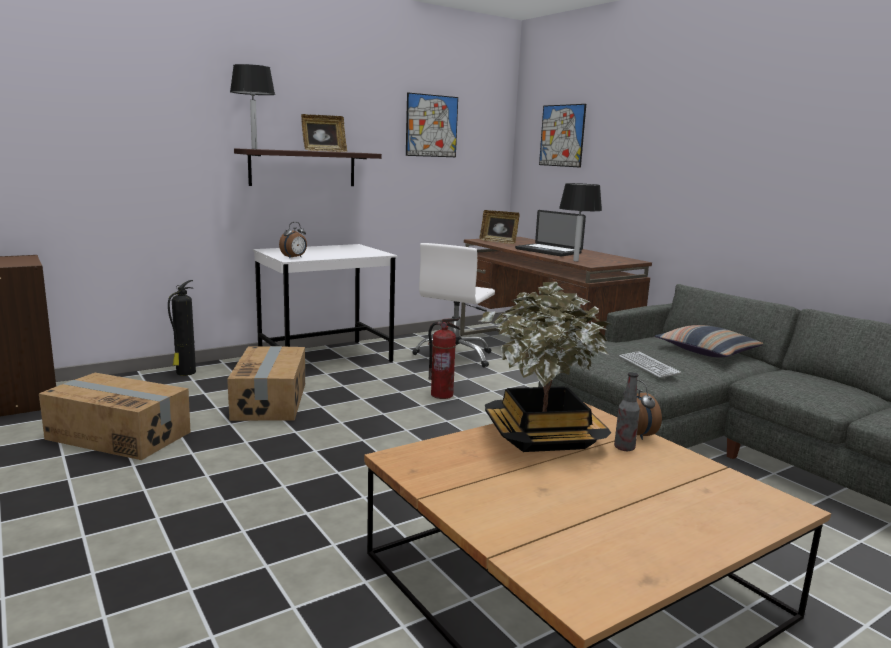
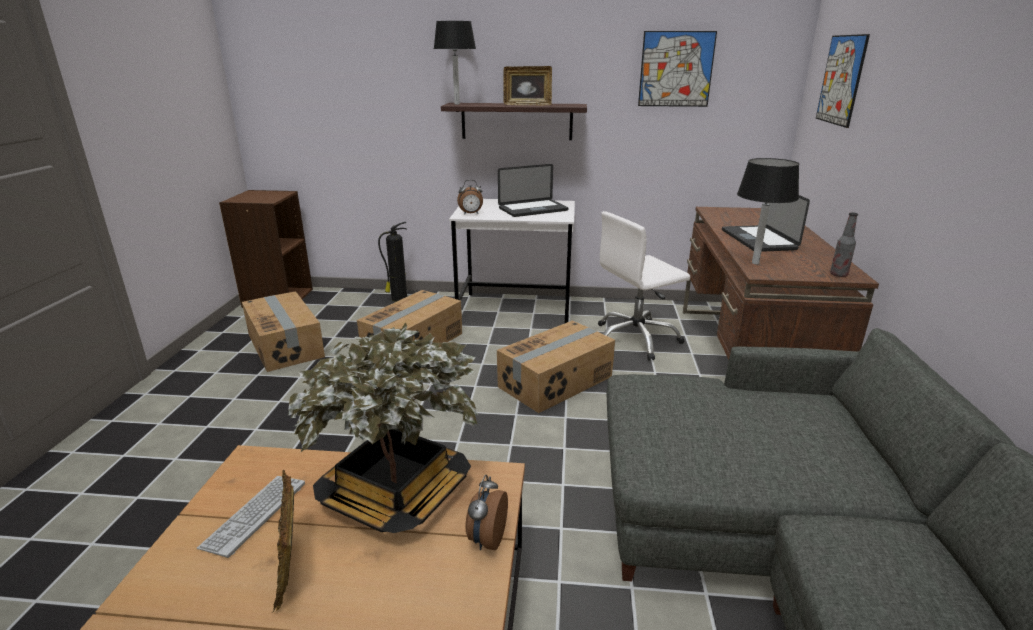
camera: 40 degrees right, 10 degrees up
(342, 251) = (533, 209): none -> laptop
(442, 395) = (556, 382): fire extinguisher -> cardboard box
(498, 242) = (729, 215): picture frame -> picture frame (289, 567)
(624, 448) = (440, 551): bottle -> bottle (838, 275)
(648, 365) = (679, 442): keyboard -> keyboard (254, 515)
(708, 351) = (827, 447): pillow -> none

